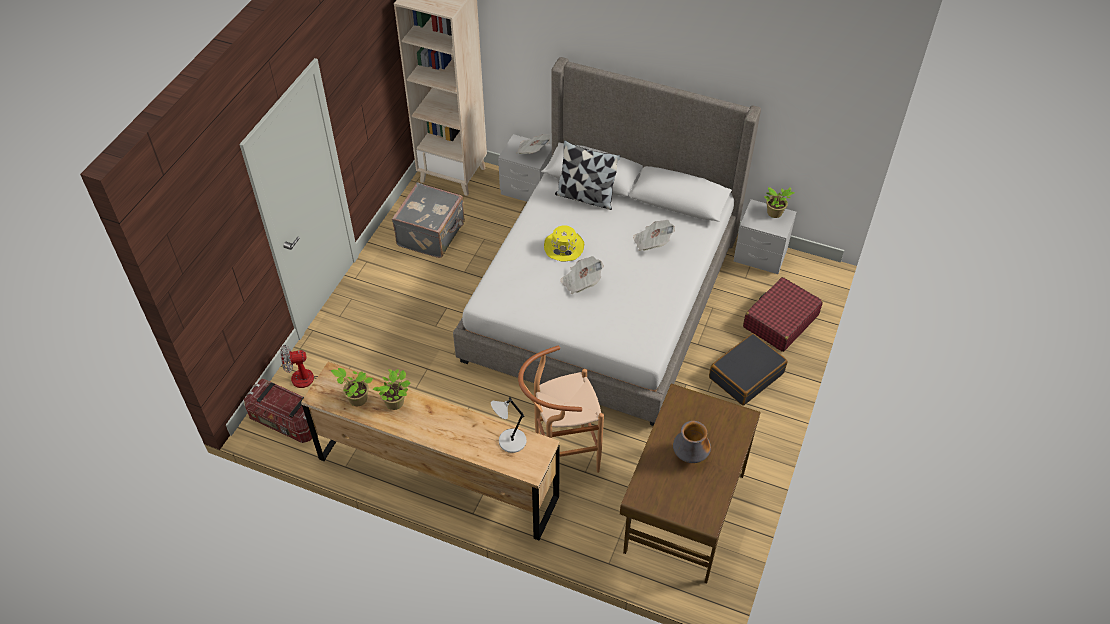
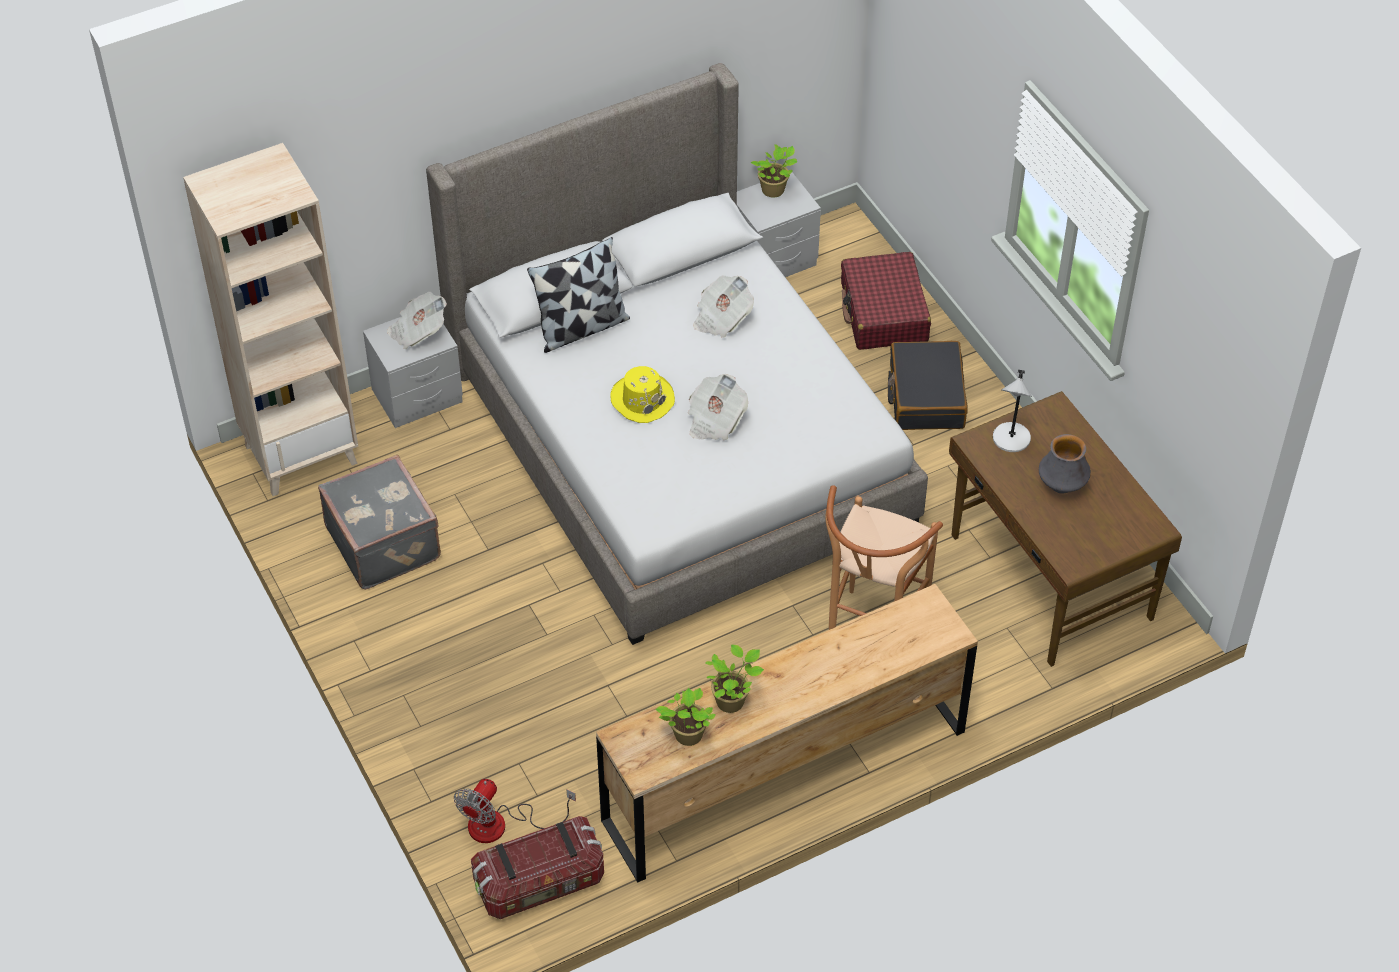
camera: 50 degrees left, 0 degrees up
(510, 441) = (894, 627): grey table lamp -> grey table lamp (1011, 440)

